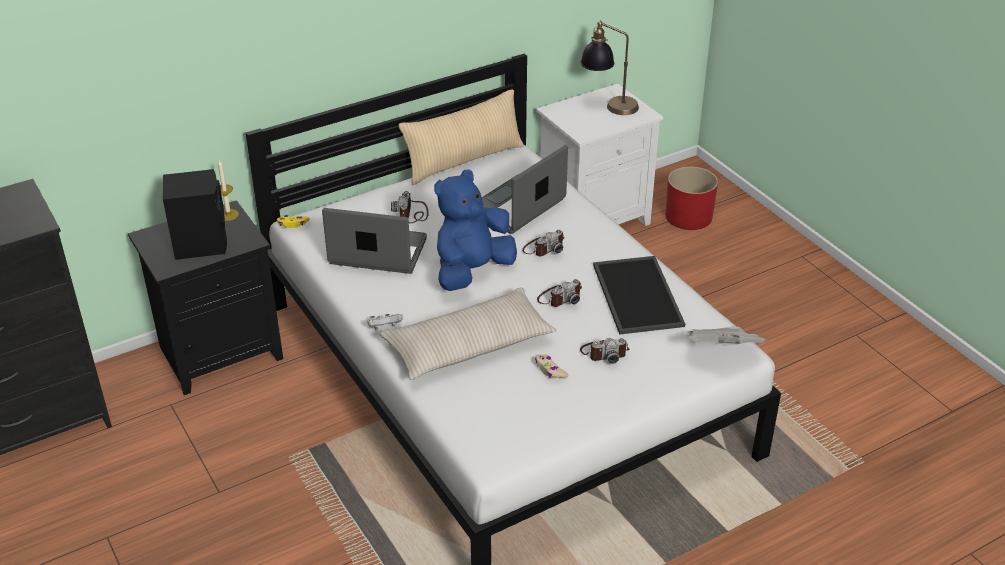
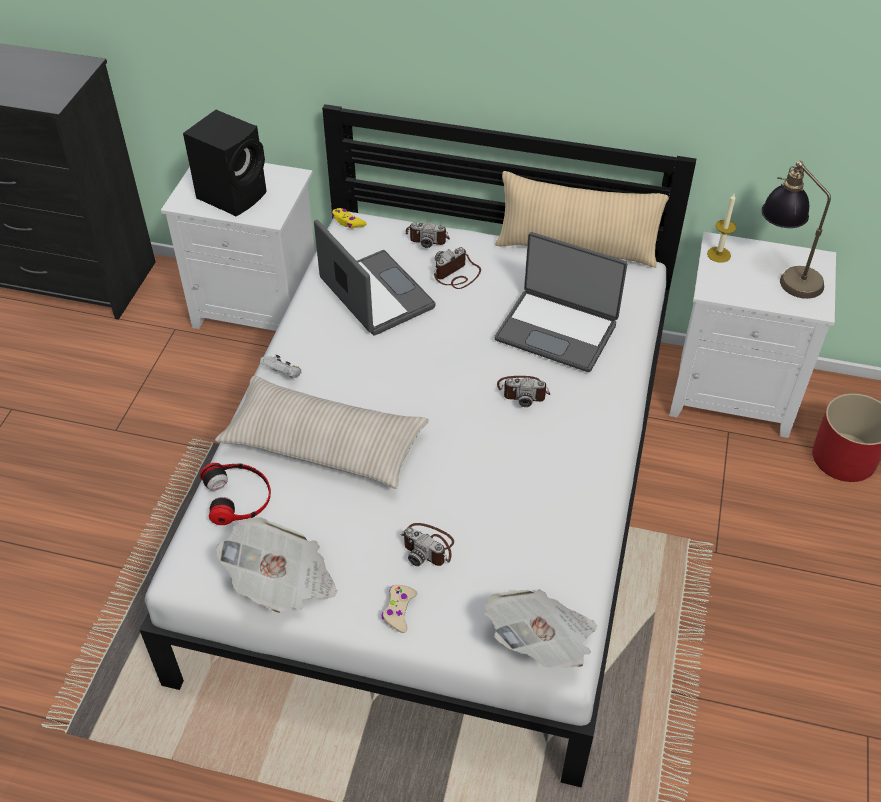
camera: 45 degrees right, 10 degrees up
(221, 352) = (260, 308): black nightstand -> white nightstand
(228, 215) = (287, 181): candle -> candle (718, 254)
(459, 404) = (238, 496): none -> headphones
(472, 271) = (427, 370): blue plush toy -> none
(518, 207) = (557, 330): laptop -> laptop turned 150 degrees counterclockwise
(550, 370) = (356, 525): beige game controller -> beige game controller (399, 611)
(552, 424) = (282, 582): none -> newspaper
(559, 297) = (467, 455): camera -> camera (428, 237)
(635, 294) = (543, 507): tray -> none

